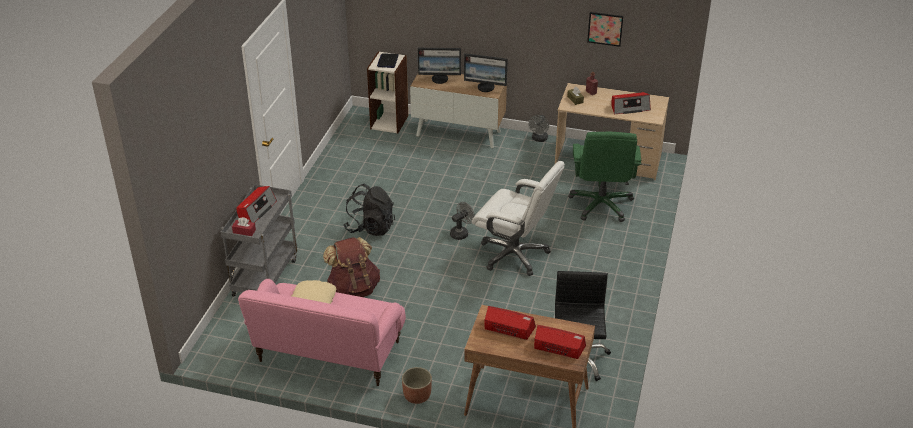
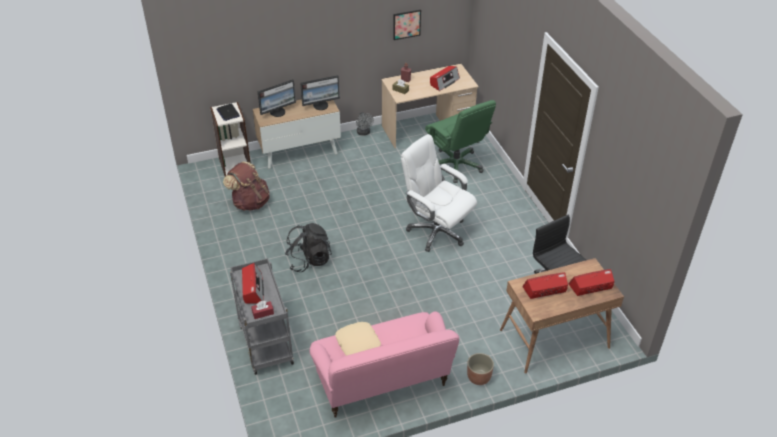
camera: 35 degrees left, 5 degrees up
(353, 289) = (347, 317): brown backpack -> brown backpack (250, 202)
(461, 233) = (381, 232): grey fan -> none
(515, 254) = (436, 231): white office chair -> white office chair turned 135 degrees counterclockwise

